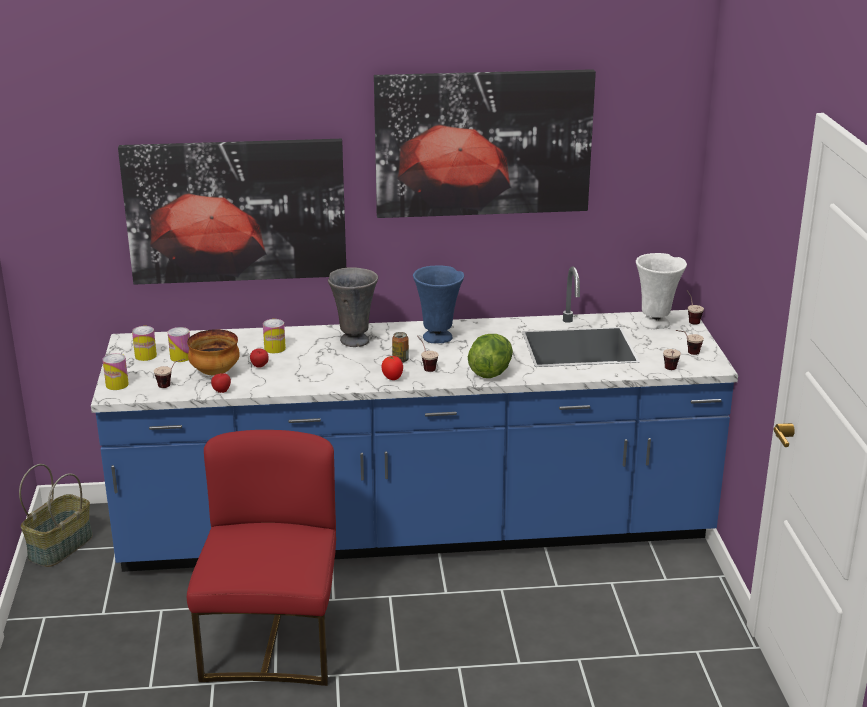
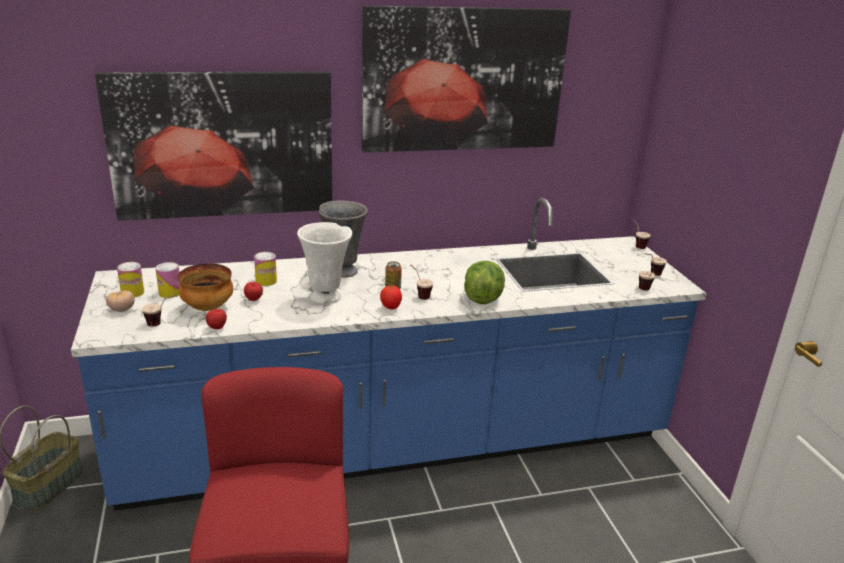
camera: 10 degrees left, 0 degrees up
(117, 384) = (101, 324): can -> none
(135, 372) = (122, 310): none -> tomato
(438, 338) = (422, 267): blue vase -> none
(656, 324) = (609, 249): white vase -> white vase (326, 298)

